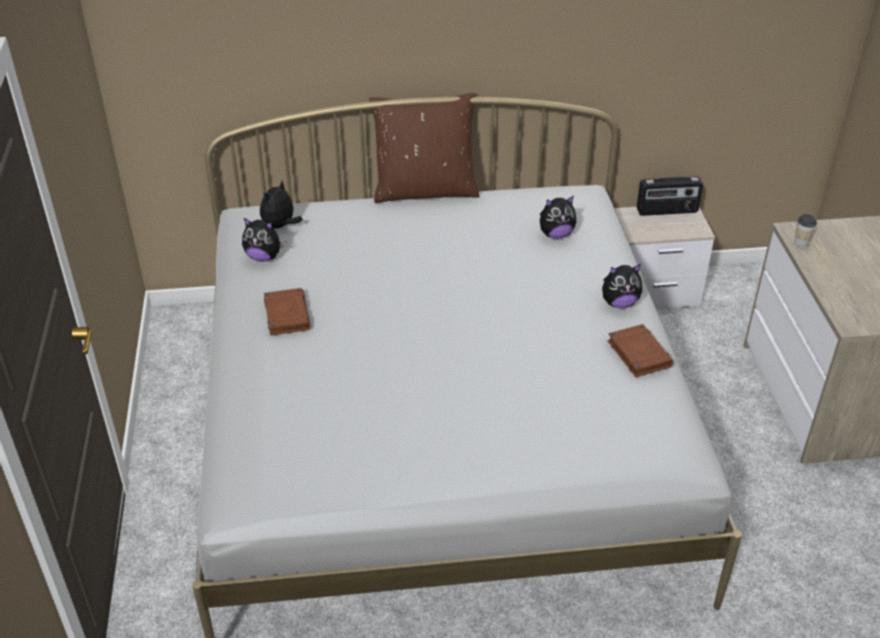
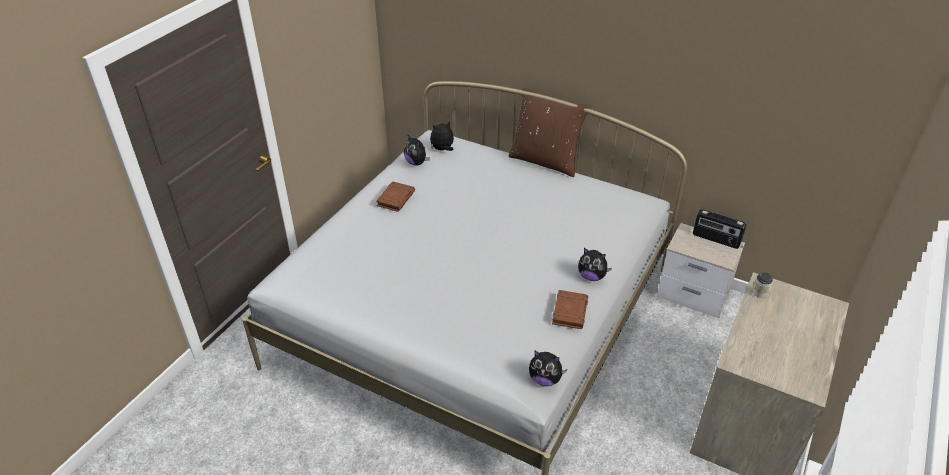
camera: 35 degrees right, 0 degrees up
(555, 234) = (596, 218): plush toy -> plush toy (545, 379)

